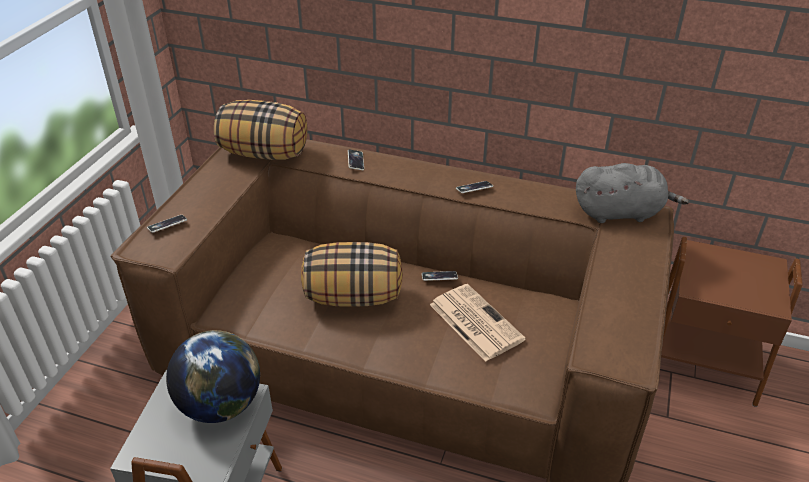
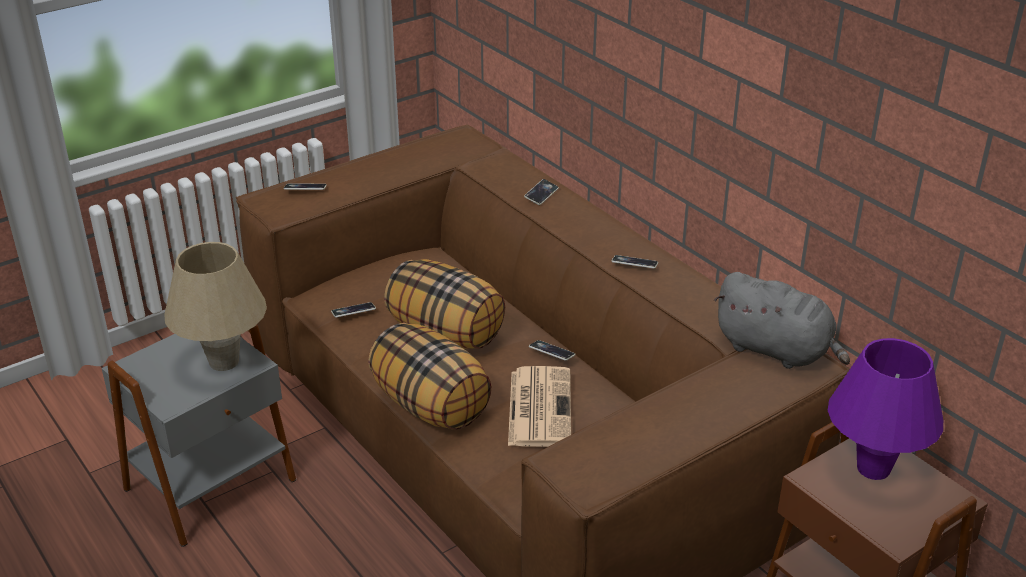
camera: 35 degrees right, 5 degrees down
(221, 405) = (224, 362): globe -> beige table lamp
(265, 153) = (462, 156): pillow -> pillow (431, 406)
(266, 311) = (353, 312): none -> phone
(715, 266) = (873, 469): none -> purple table lamp

